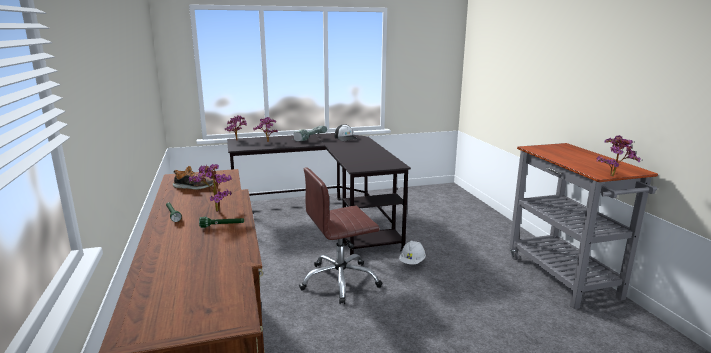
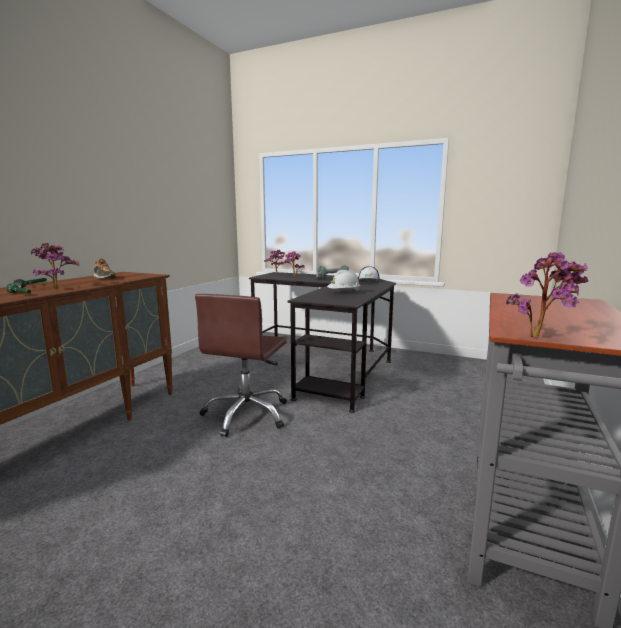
camera: 40 degrees right, 5 degrees down
(340, 281) = (247, 414): brown office chair -> brown office chair turned 90 degrees counterclockwise
(412, 262) = (342, 424): white hard hat -> white hard hat (343, 293)

